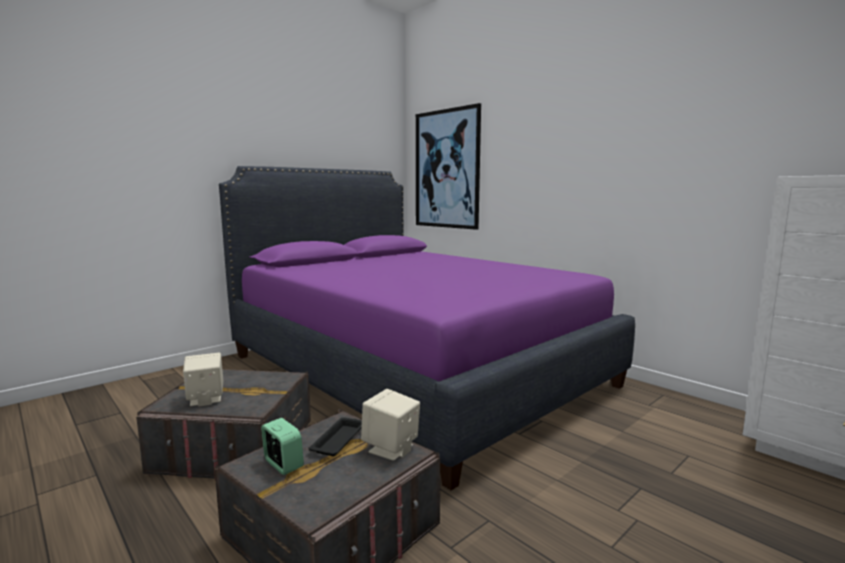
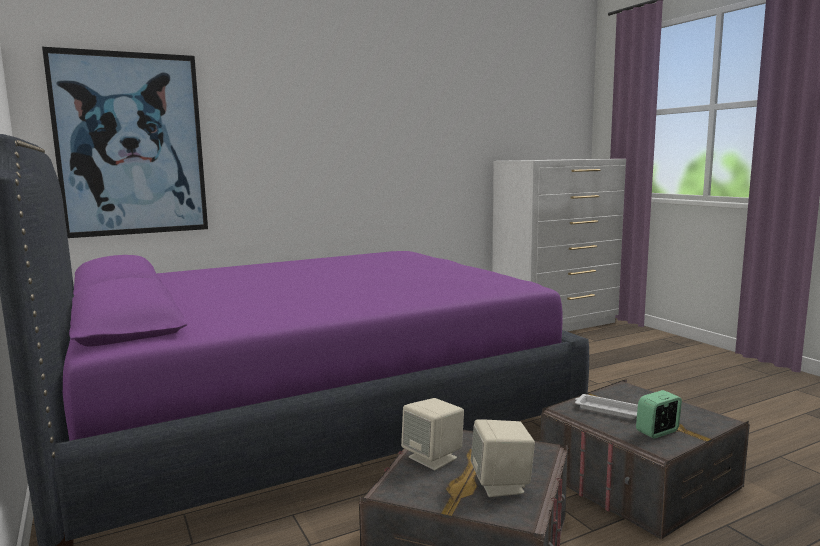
camera: 75 degrees left, 0 degrees up
(339, 439) = (608, 410): black tray -> white tray
(391, 449) = (622, 392): beige speaker -> beige speaker (433, 458)

